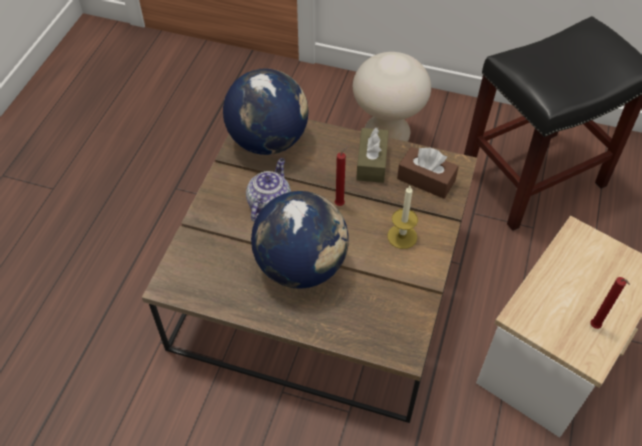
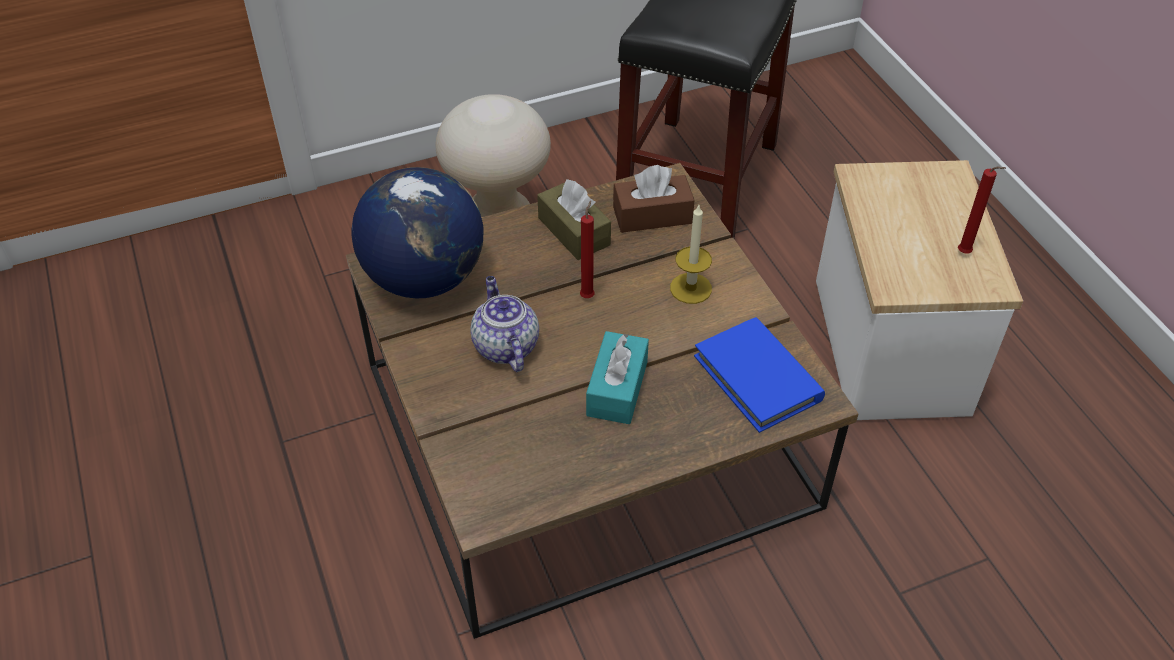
camera: 40 degrees left, 5 degrees down
(301, 266) = (617, 388): globe -> turquoise tissue box
(383, 314) = (757, 378): none -> blue book

